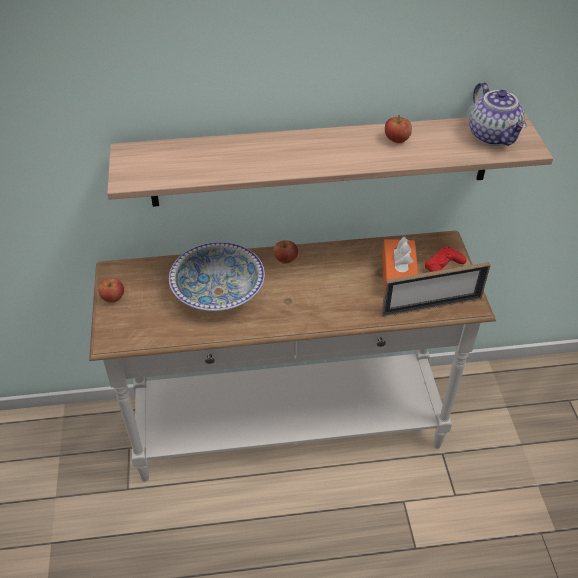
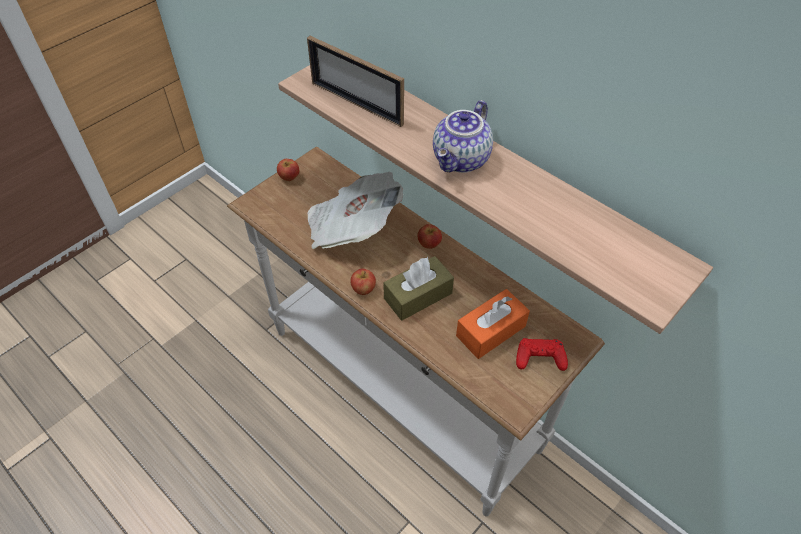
camera: 50 degrees right, 5 degrees up
(218, 292) = (352, 228): bowl -> newspaper
(327, 295) = (418, 296): none -> brown tissue box
(396, 140) = (537, 196): apple -> apple (363, 289)
(431, 306) = (481, 377): picture frame -> picture frame (356, 103)
(494, 136) = (636, 261): teapot -> teapot (462, 160)

